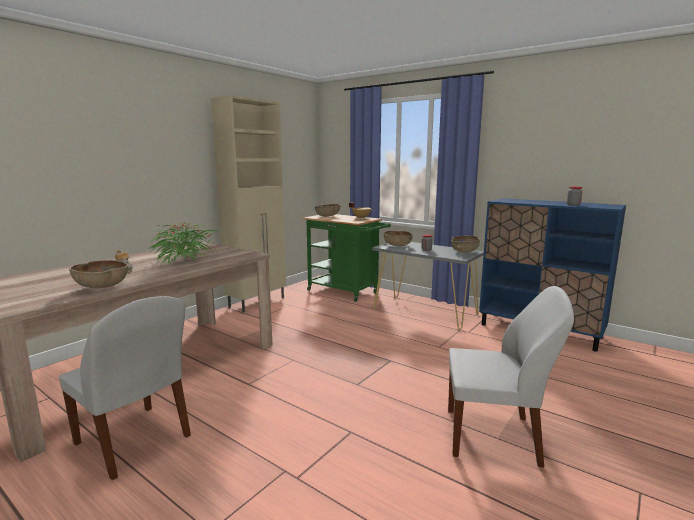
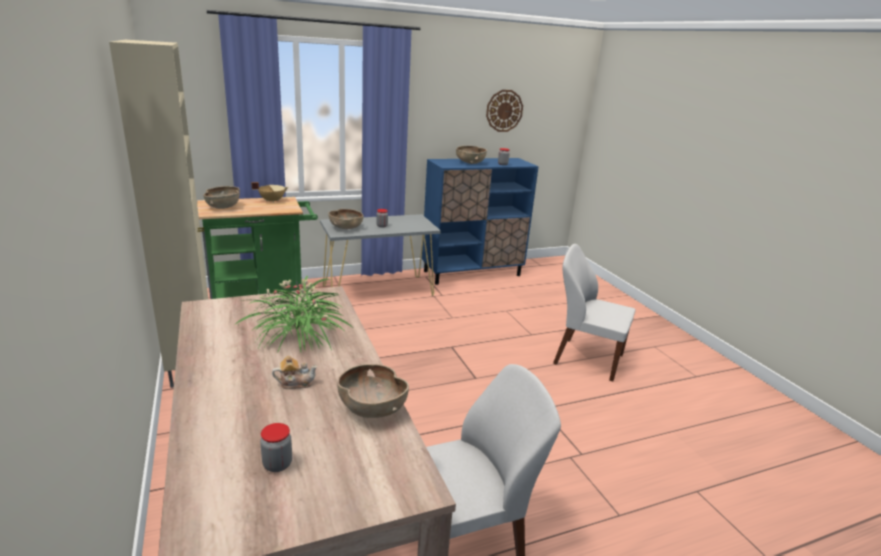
camera: 60 degrees left, 10 degrees up
(36, 283) = (277, 464): none -> jar
(464, 252) = (412, 219): brown bowl -> brown bowl (470, 163)
(494, 437) = (586, 358): white chair -> white chair turned 105 degrees counterclockwise
(607, 147) = (504, 110): none -> wall clock

